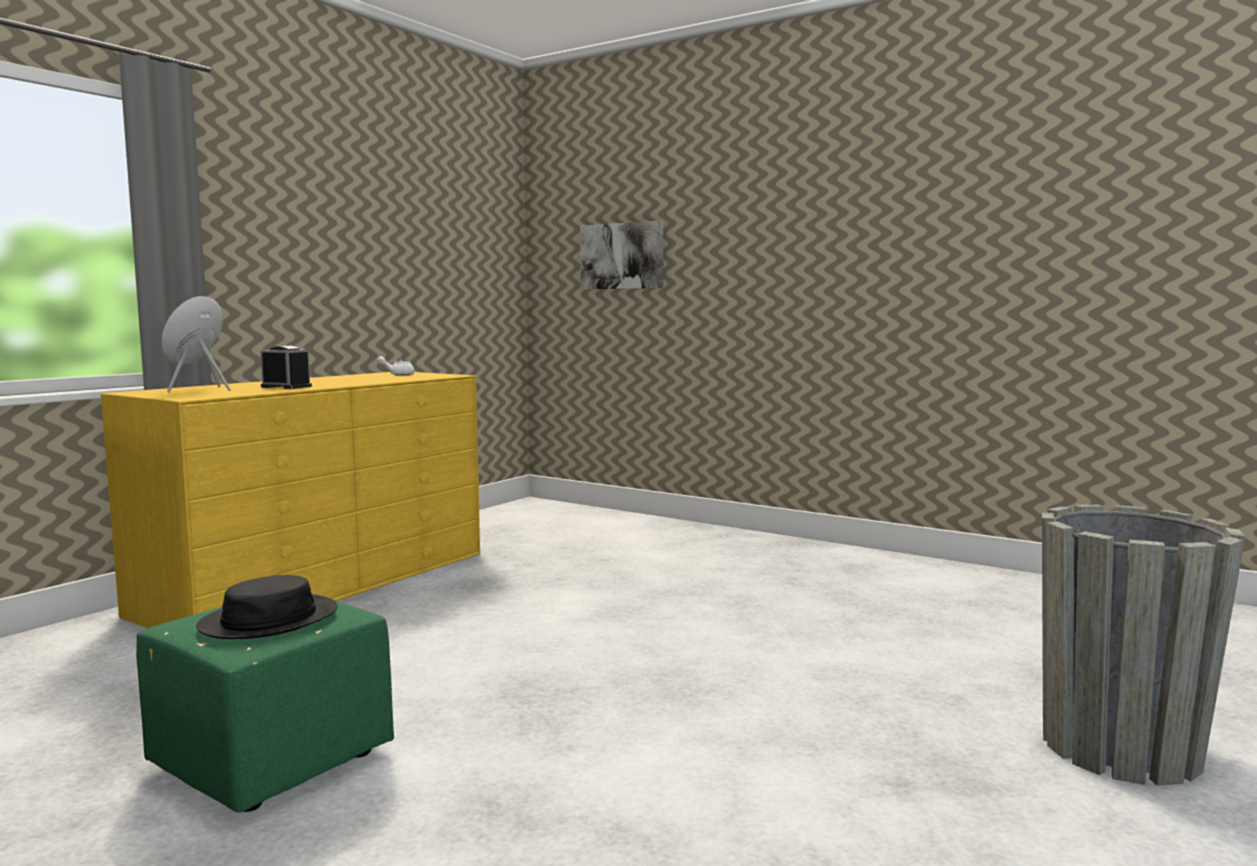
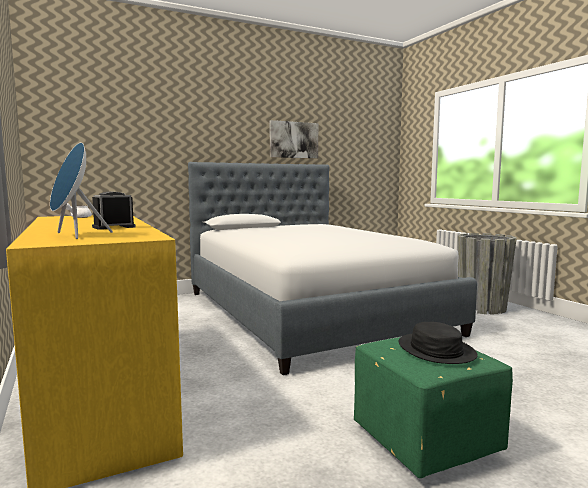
camera: 60 degrees left, 0 degrees up
(622, 256) = (116, 135): picture -> picture (293, 140)
(748, 601) = (310, 311): none -> bed

